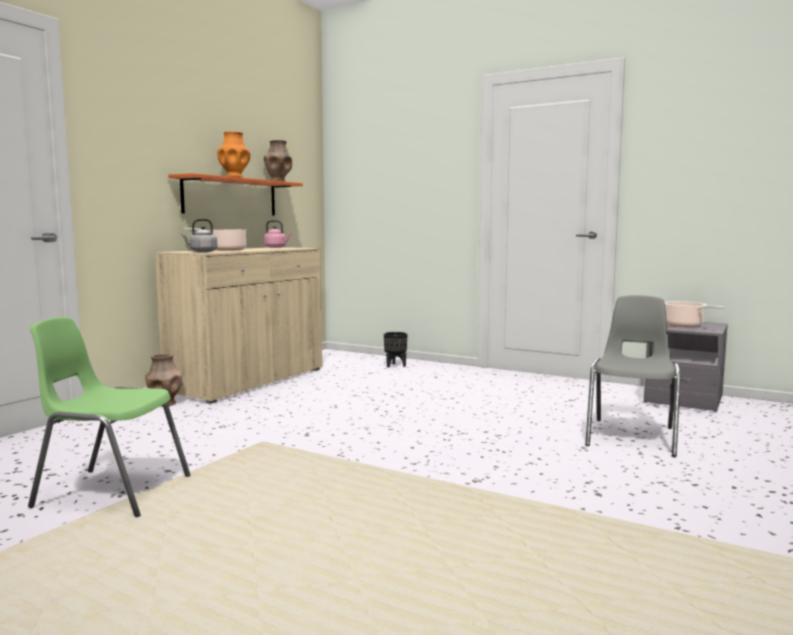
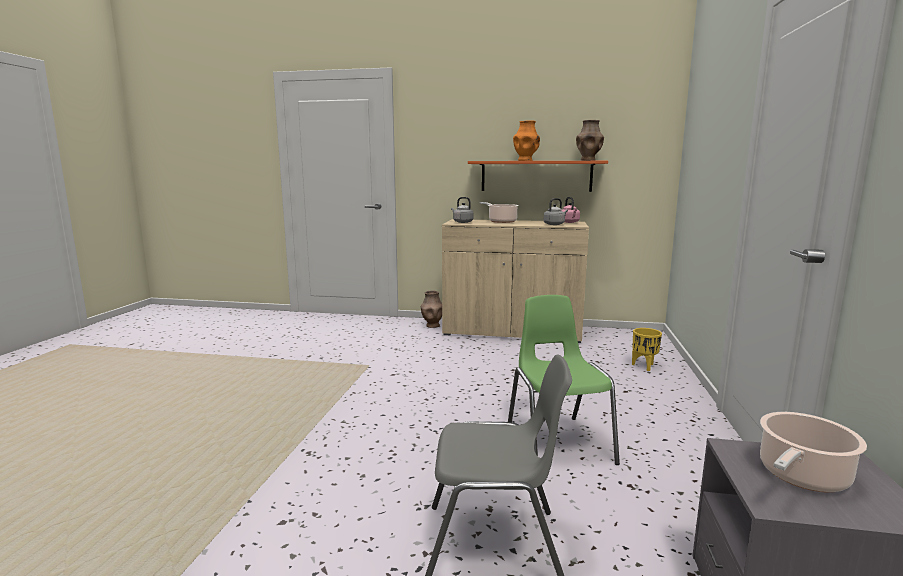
camera: 70 degrees right, 5 degrees up
(111, 491) = (275, 353): green chair -> green chair (558, 442)
(284, 248) = (554, 224): none -> grey kettle
(395, 365) = (644, 366): black planter -> yellow planter

